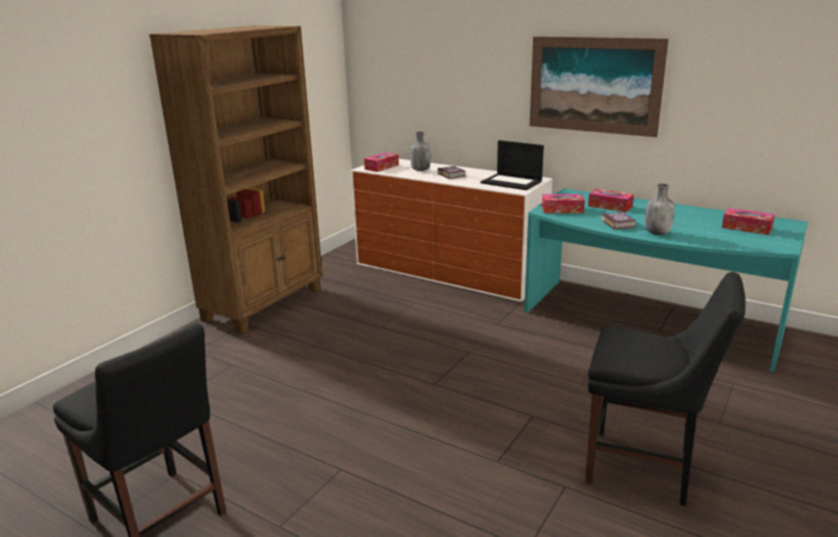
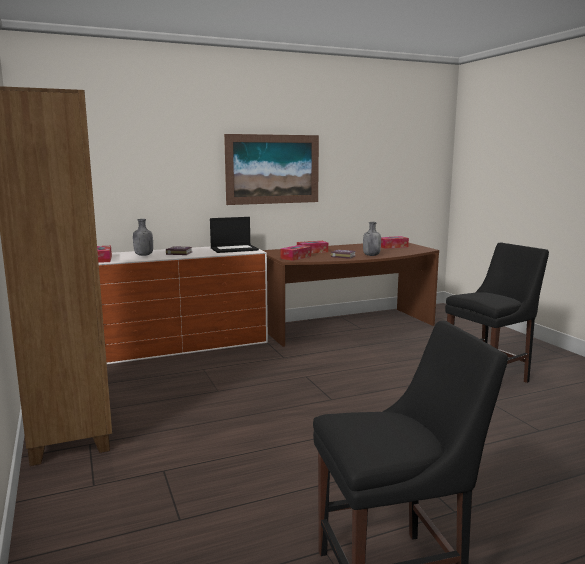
camera: 55 degrees left, 10 degrees down
(648, 323) = (349, 327): turquoise desk -> brown desk

